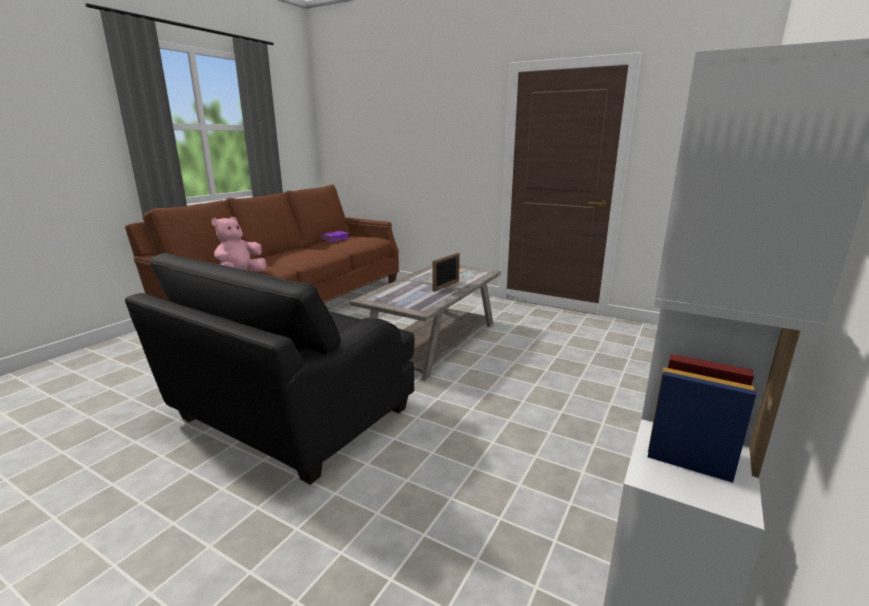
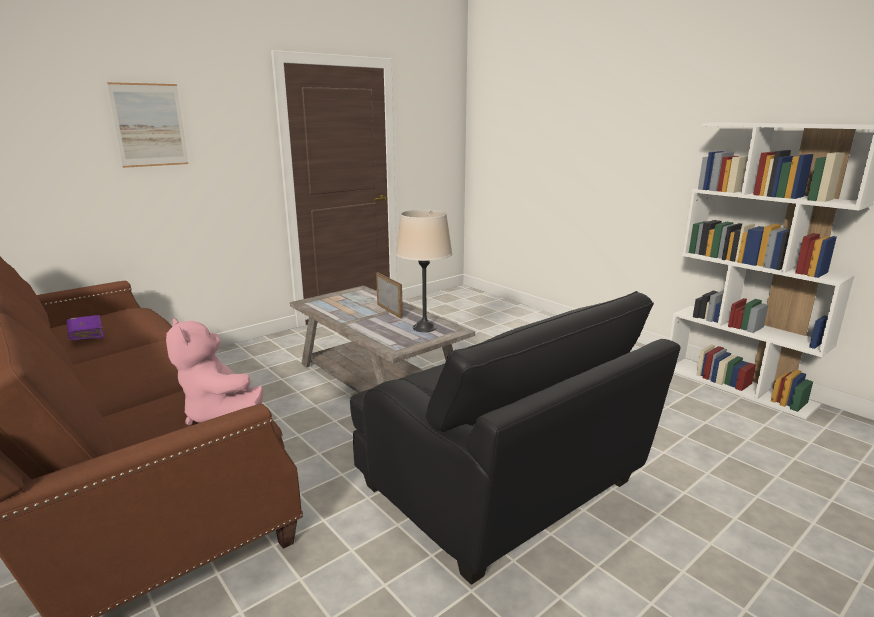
camera: 70 degrees left, 0 degrees up
(418, 300) = (424, 327): none -> beige table lamp
(421, 125) = (149, 125): none -> picture

